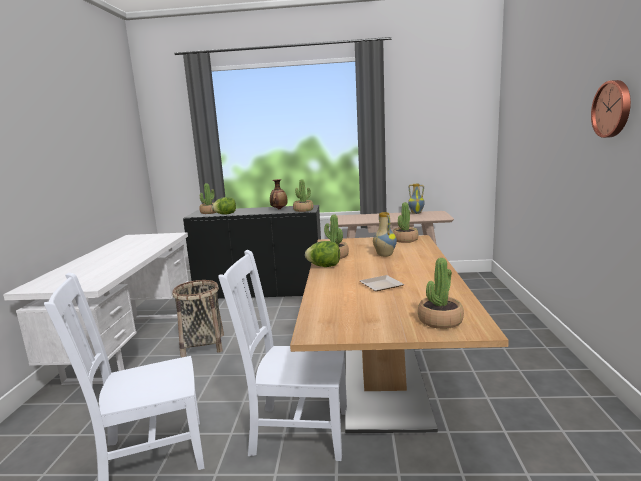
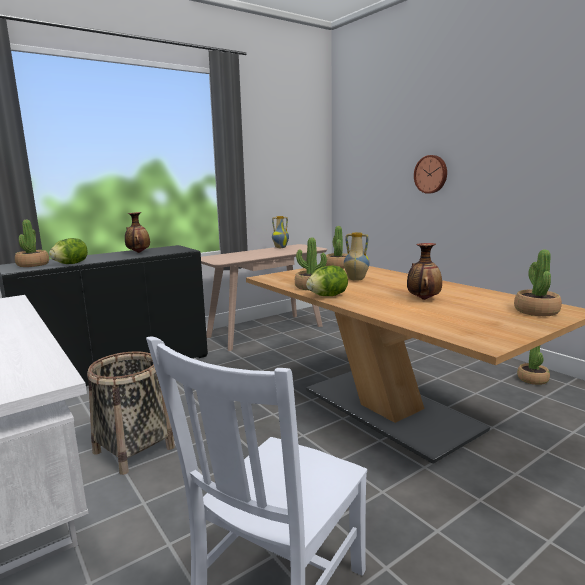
camera: 40 degrees left, 0 degrees up
(296, 431) = (391, 484): white chair -> none
(303, 210) = (177, 250): potted plant -> potted plant (532, 379)
(381, 285) = (423, 299): plate -> vase
(613, 109) = (512, 137): wall clock -> wall clock (431, 174)

